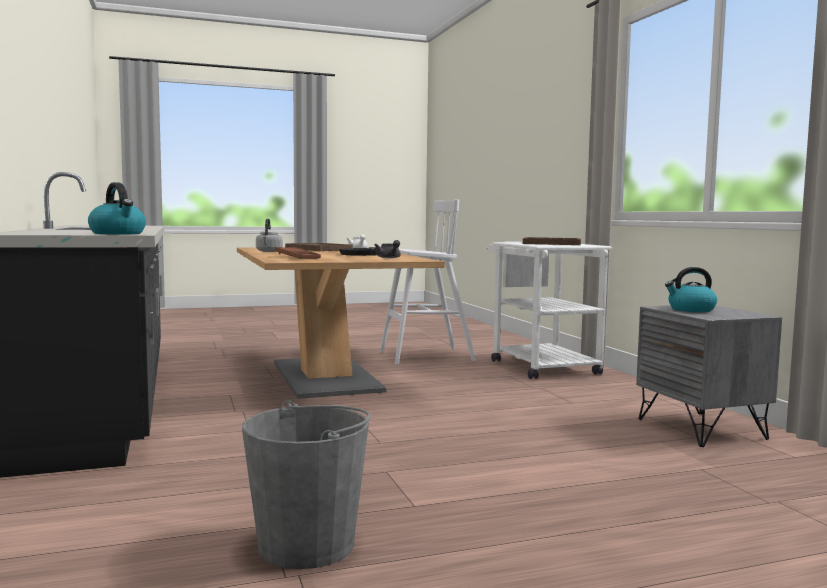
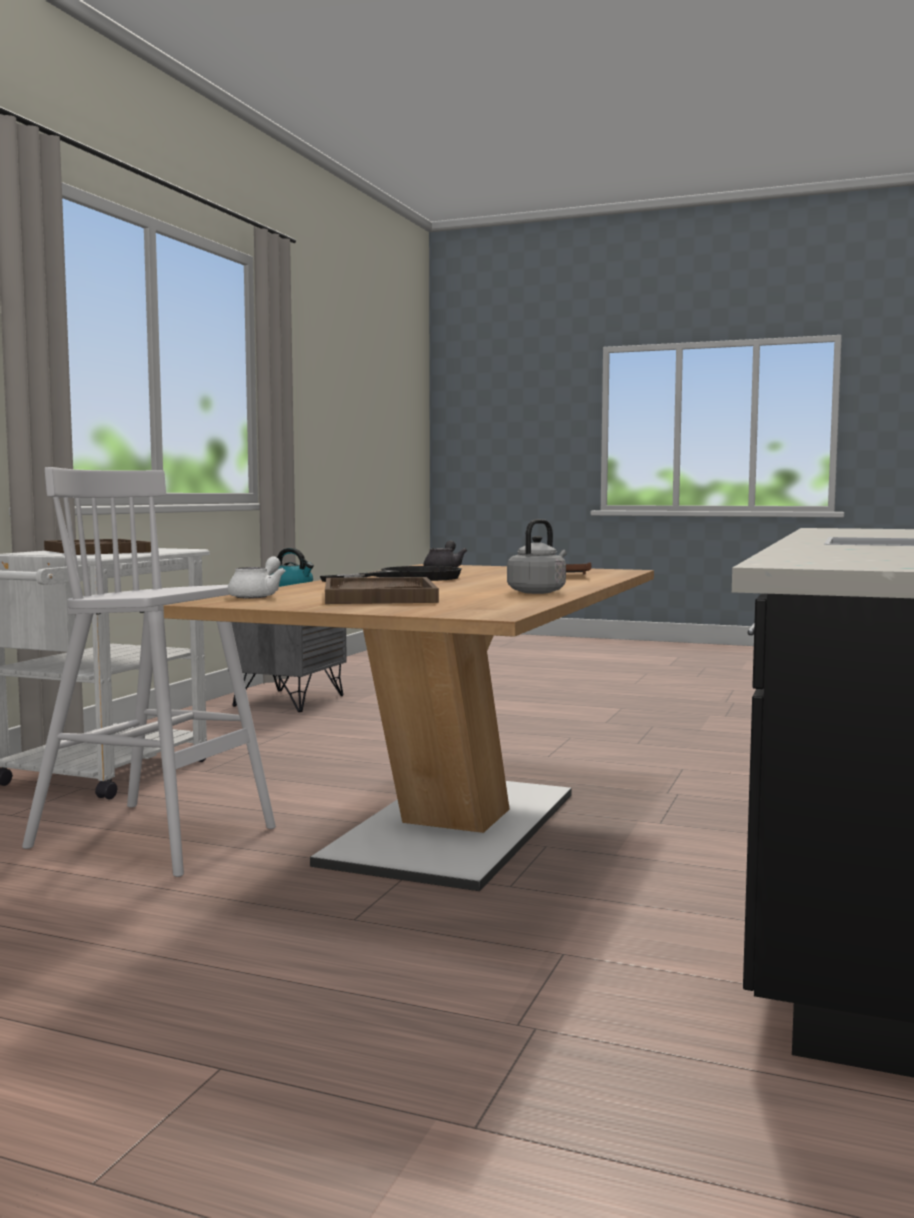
camera: 140 degrees left, 0 degrees up
(118, 233) = (838, 529): kettle -> none
(307, 544) = (710, 707): grey bucket -> none

